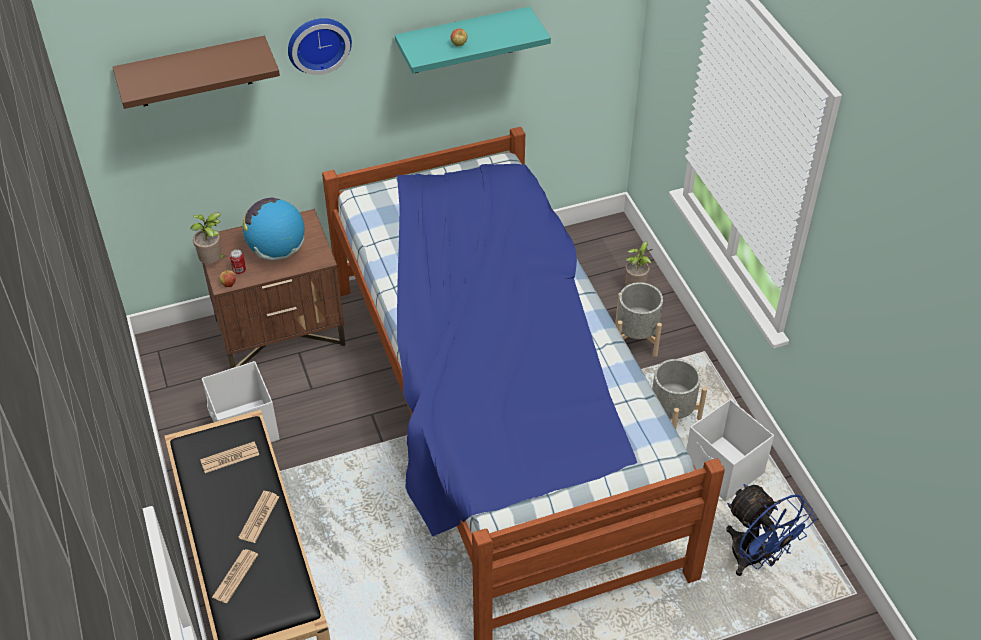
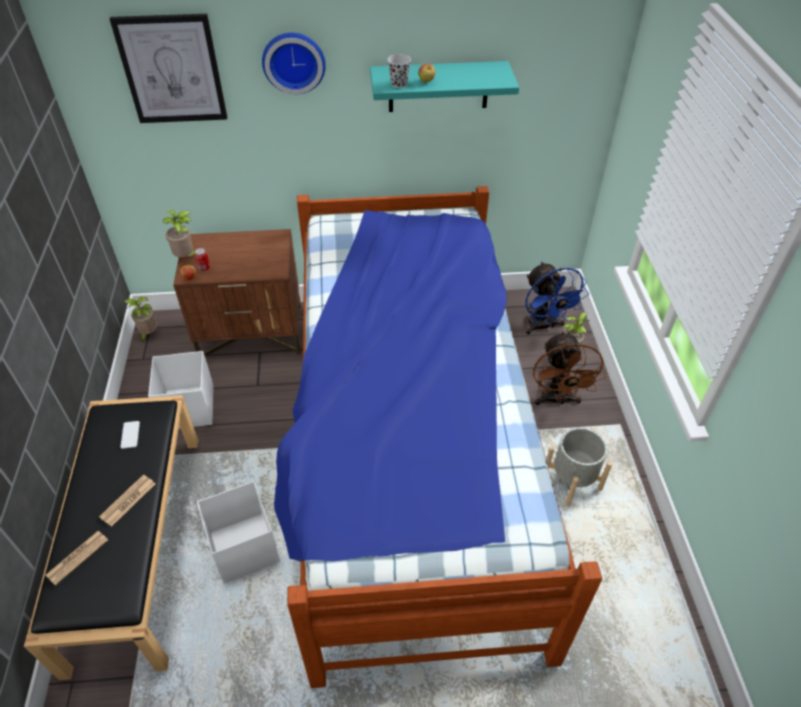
camera: 15 degrees right, 0 degrees up
(160, 358) = (148, 334): none -> potted plant
(194, 72) = (172, 70): brown shelf -> picture
(230, 458) = (130, 435): newspaper -> phone
(277, 251) = (243, 257): globe -> none
(433, 52) = (399, 84): none -> black cup
(635, 339) = (557, 400): grey planter -> brown fan
(724, 470) = (613, 548): white storage box -> white storage box (244, 549)
(755, 559) = (625, 657): blue fan -> blue fan (543, 326)

